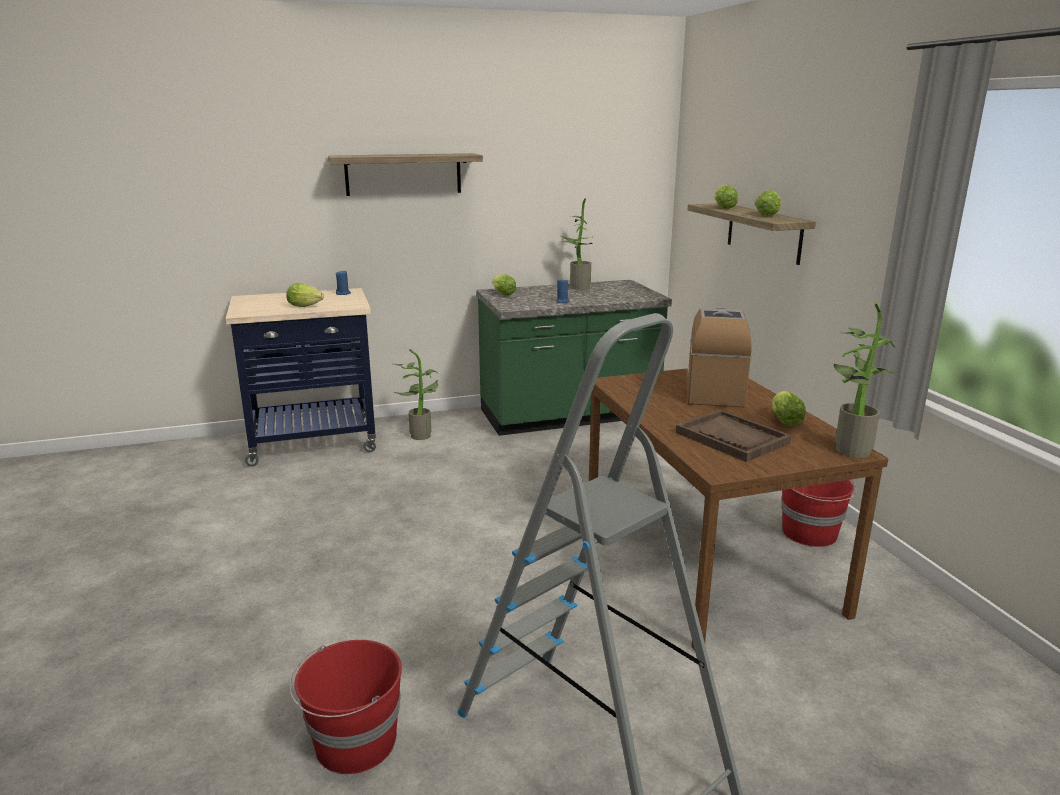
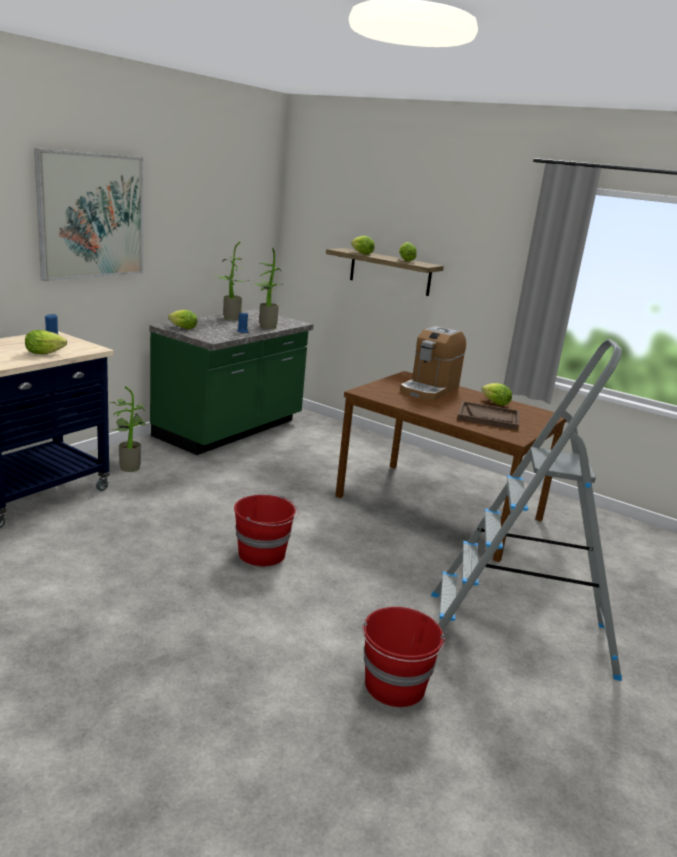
camera: 40 degrees left, 0 degrees up
(403, 174) = (91, 216): shelf -> picture
(713, 390) = (429, 389): coffee machine -> coffee machine turned 120 degrees counterclockwise
(810, 533) = (471, 478): red bucket -> red bucket (263, 554)
(848, 448) = (546, 413): potted plant -> potted plant (265, 326)

